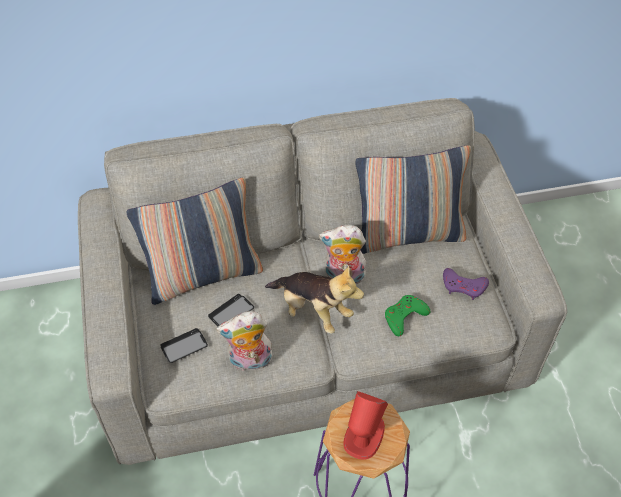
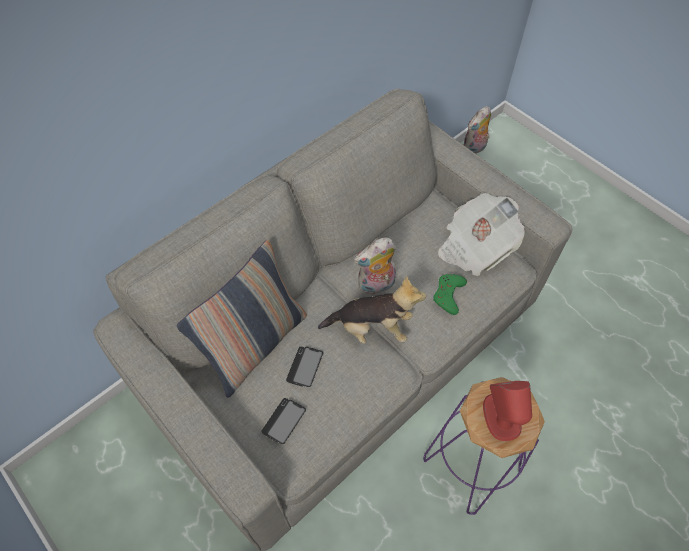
camera: 30 degrees left, 5 degrees up
(249, 361) = (350, 403): plush toy -> plush toy (474, 149)
(408, 234) = (403, 224): pillow -> none
(464, 286) = (475, 246): purple game controller -> newspaper

